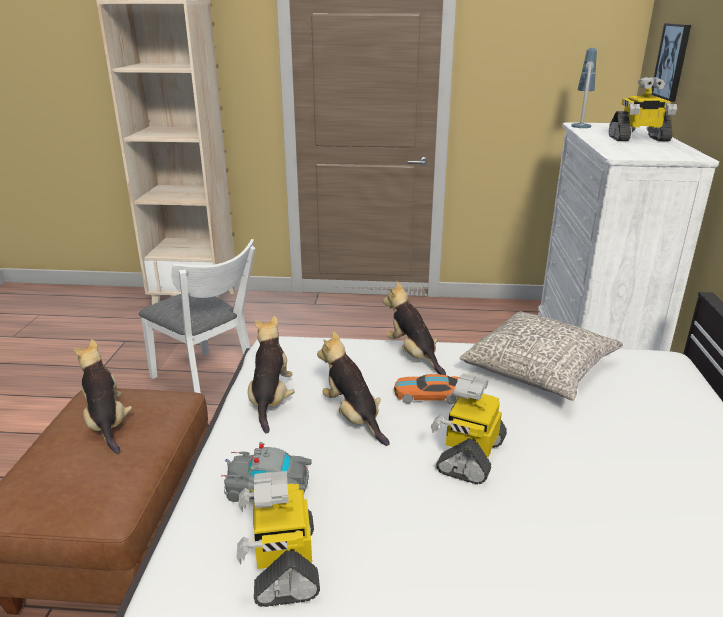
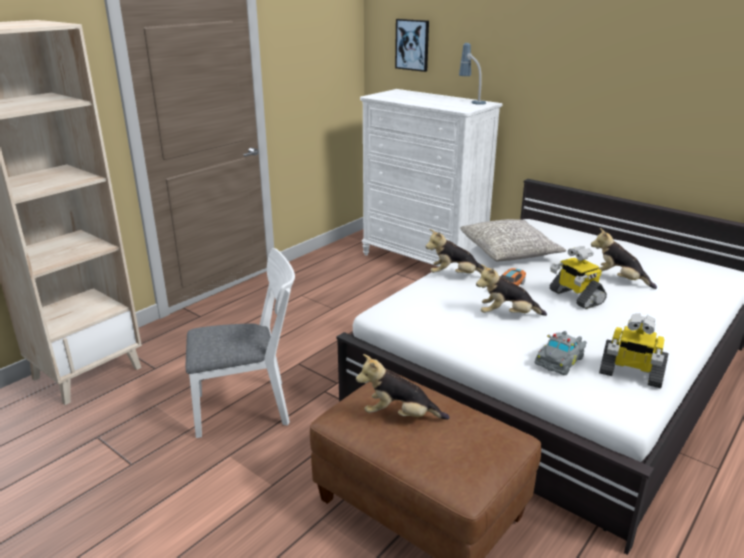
camera: 55 degrees left, 0 degrees up
(271, 400) = (461, 335): plush toy -> plush toy (618, 280)
(581, 124) = (373, 96): table lamp -> table lamp (471, 101)
(638, 139) = (432, 99): toy robot -> none

